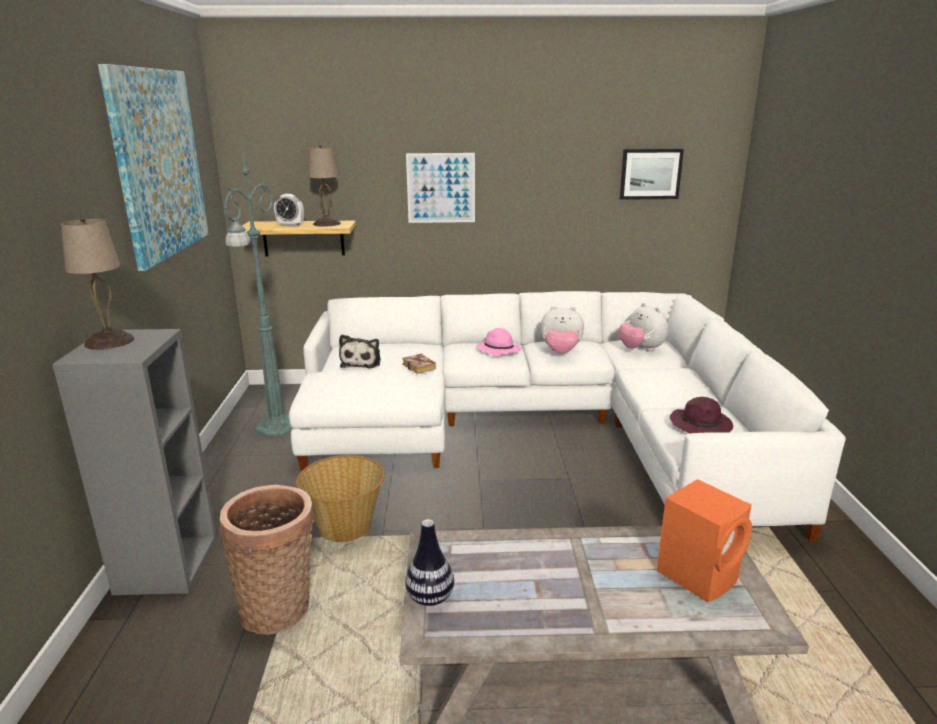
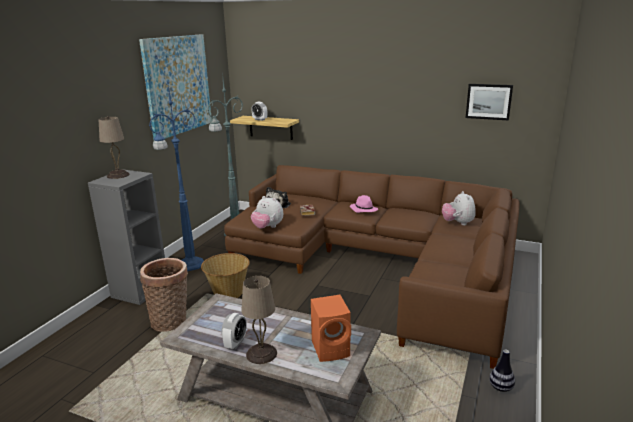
camera: 25 degrees right, 0 degrees up
(231, 495) = (189, 265): none -> blue floor lamp
(326, 224) = (279, 120): beige table lamp -> beige table lamp (261, 354)
(430, 598) = (195, 323): vase -> vase (501, 388)
(441, 188) = (348, 103): picture -> none
(541, 427) = (381, 263): white sofa -> brown sofa
(542, 614) = (235, 343): none -> alarm clock
(560, 352) = (401, 216): plush toy -> plush toy (267, 227)
(701, 425) = (438, 276): purple hat -> none

